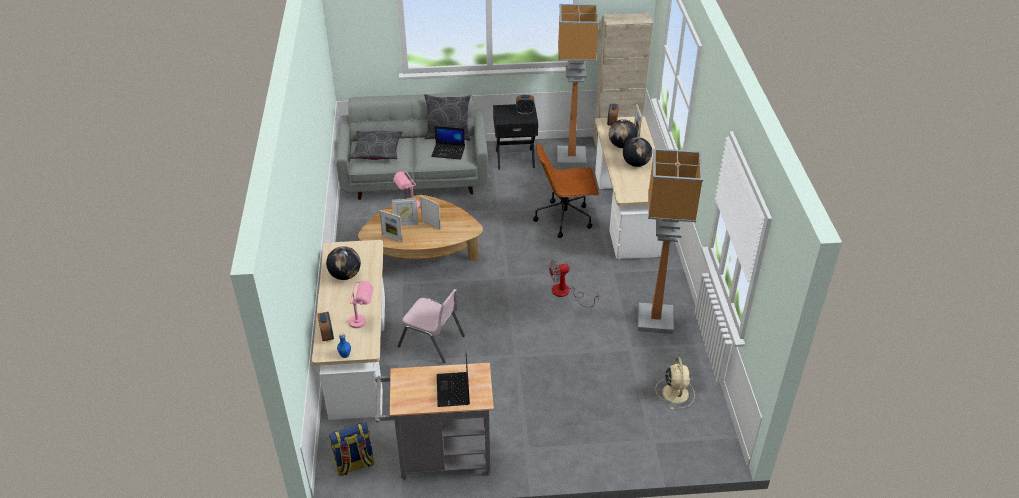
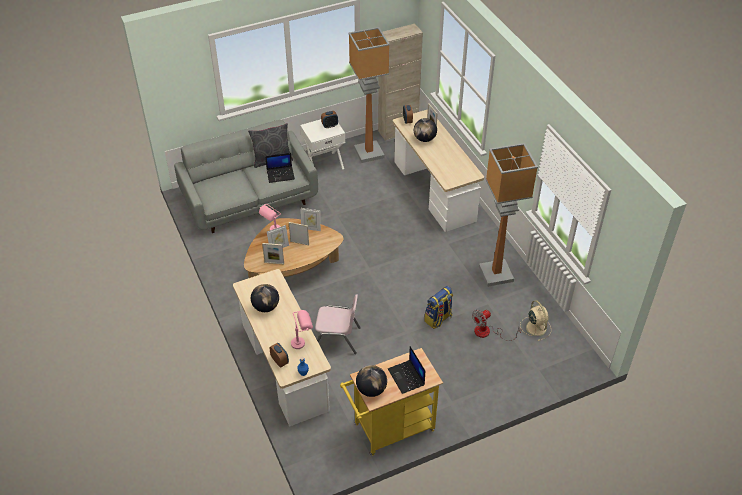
camera: 20 degrees left, 5 degrees up
(354, 464) = (328, 455): backpack -> backpack (438, 319)
(377, 150) = (220, 188): grey pillow -> none
(438, 458) = (389, 430): grey cart -> yellow cart
(452, 213) = (311, 228): none -> picture frame
(515, 158) = (324, 164): black side table -> white side table
(565, 218) = (389, 207): brown office chair -> none
(566, 293) = (420, 270): fan -> fan (488, 332)
(636, 163) = (443, 152): globe -> globe (371, 389)

